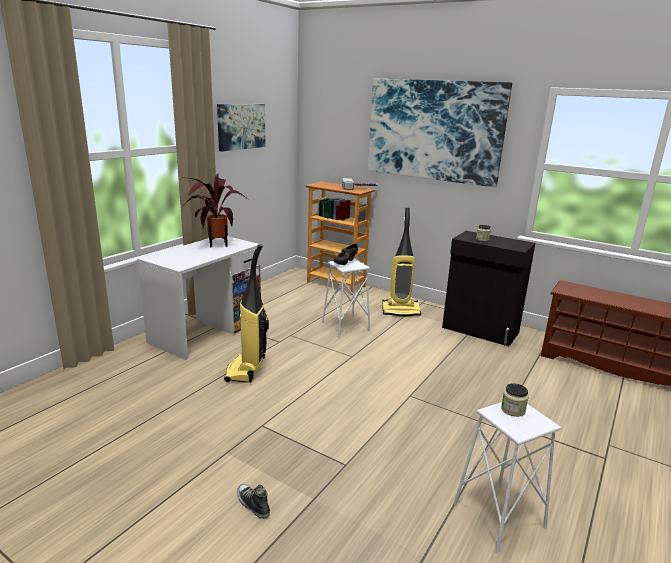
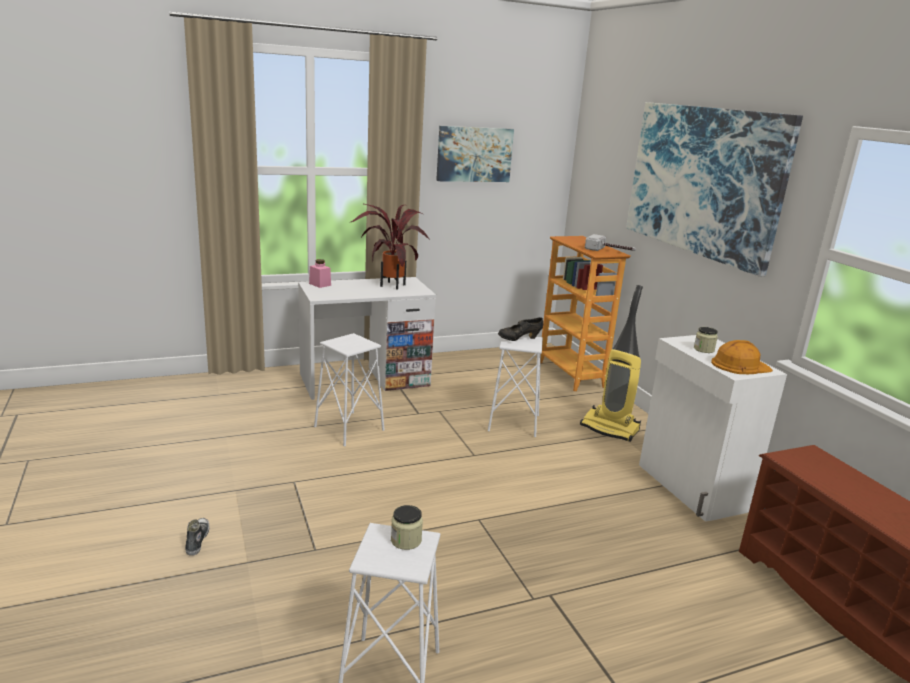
camera: 35 degrees right, 0 degrees up
(160, 256) = (320, 284): none -> pink jar
(246, 370) = (348, 429): vacuum cleaner -> white stool
(480, 330) = (691, 488): black cabinet -> white cabinet
(512, 243) = (740, 365): none -> orange hard hat

